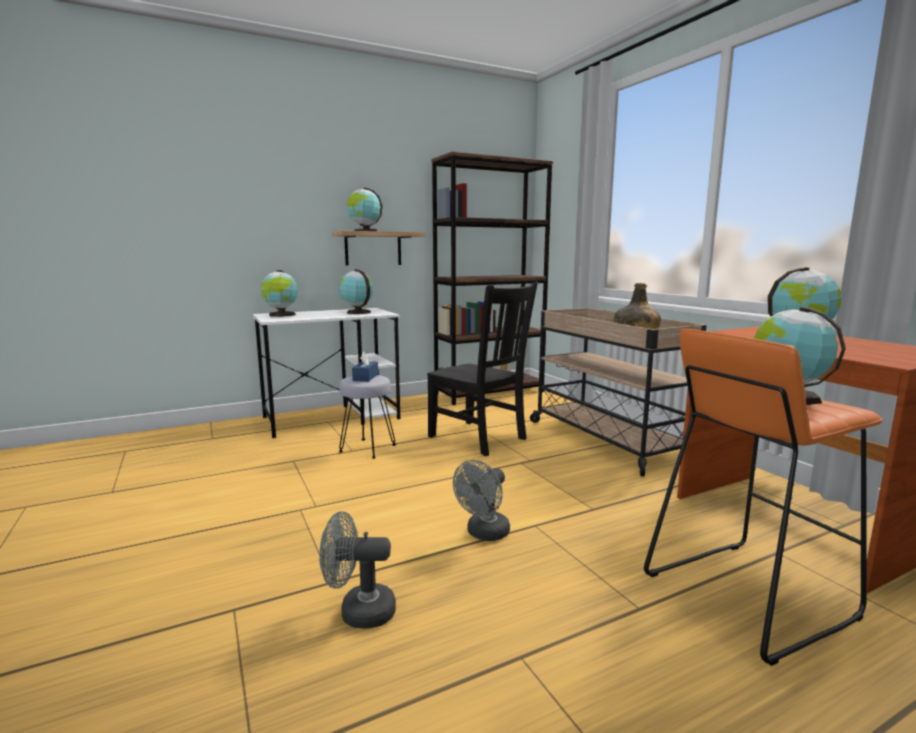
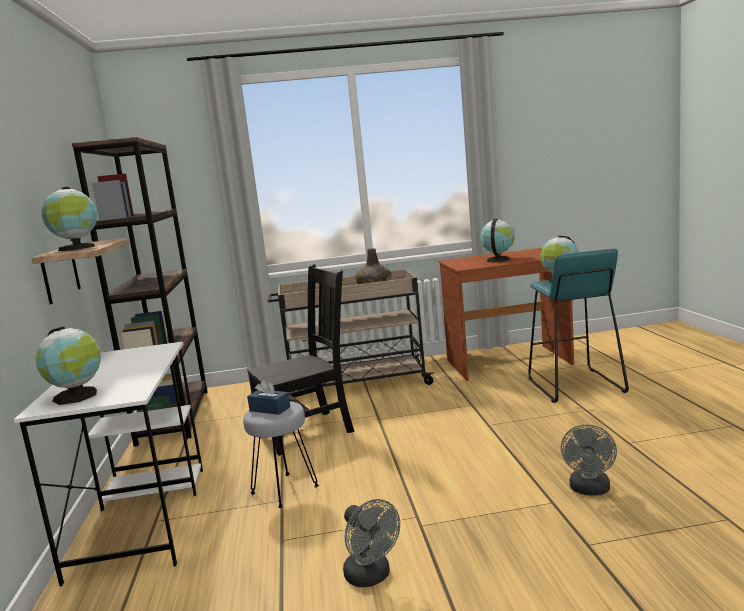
camera: 70 degrees left, 0 degrees up
(357, 312) = (127, 359): globe -> none
(484, 534) = (496, 442): grey fan -> grey fan (371, 577)
(746, 595) = (574, 386): orange stool -> turquoise stool

